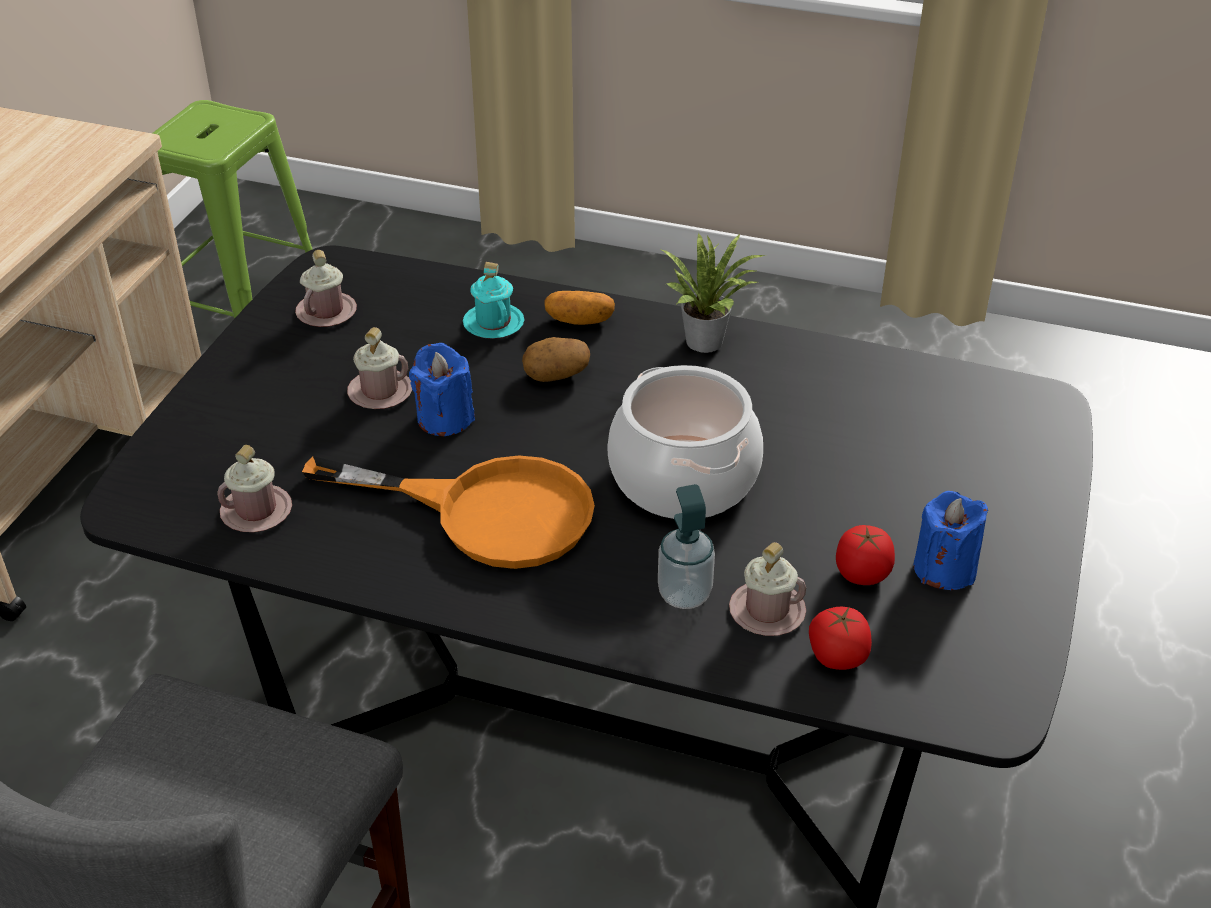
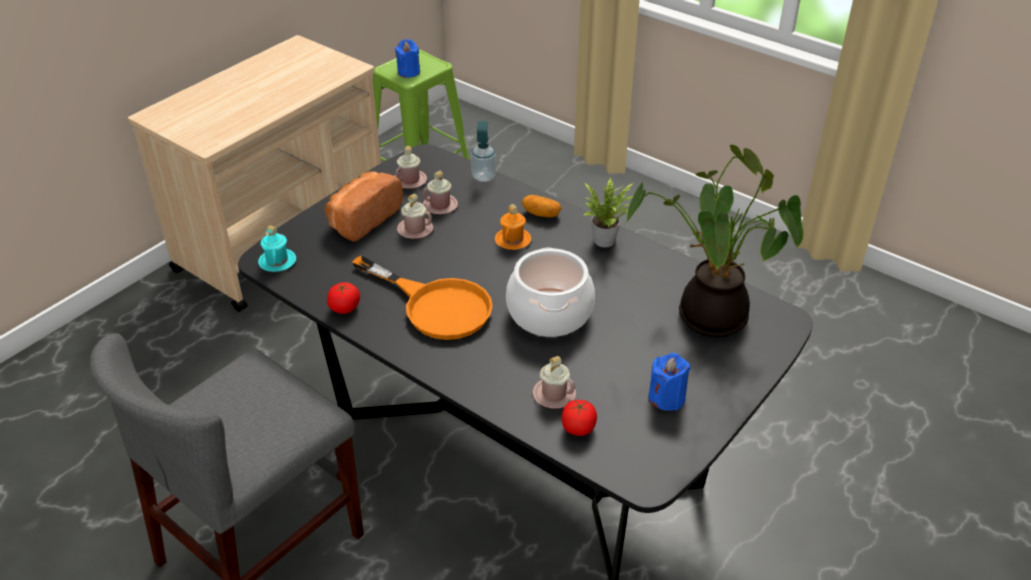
camera: 20 degrees right, 0 degrees up
(256, 511) = (322, 277): pink mug -> pink mug (440, 205)
(276, 394) = (362, 219): none -> bread
(444, 418) = (440, 251): blue candle -> blue candle (408, 72)
(493, 323) = (494, 205): turquoise mug -> turquoise mug (277, 261)
(556, 373) = (513, 240): potato -> orange mug
(684, 594) = (515, 374): soap dispenser -> soap dispenser (484, 176)
(862, 573) = (618, 388): tomato -> tomato (345, 308)
(930, 428) = (706, 318): none -> potted plant

